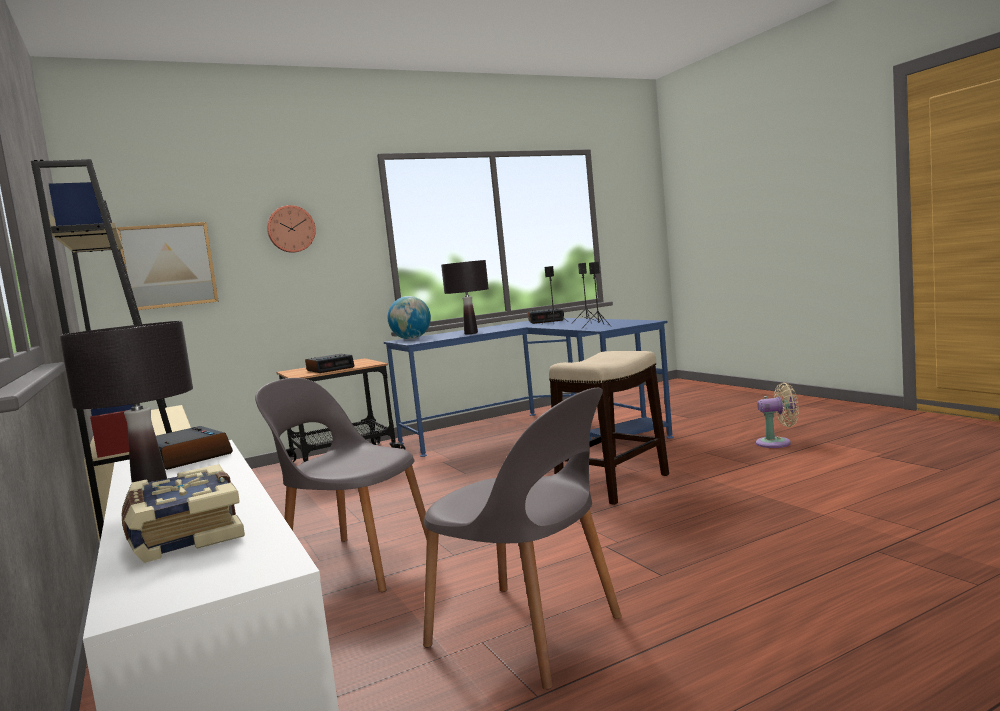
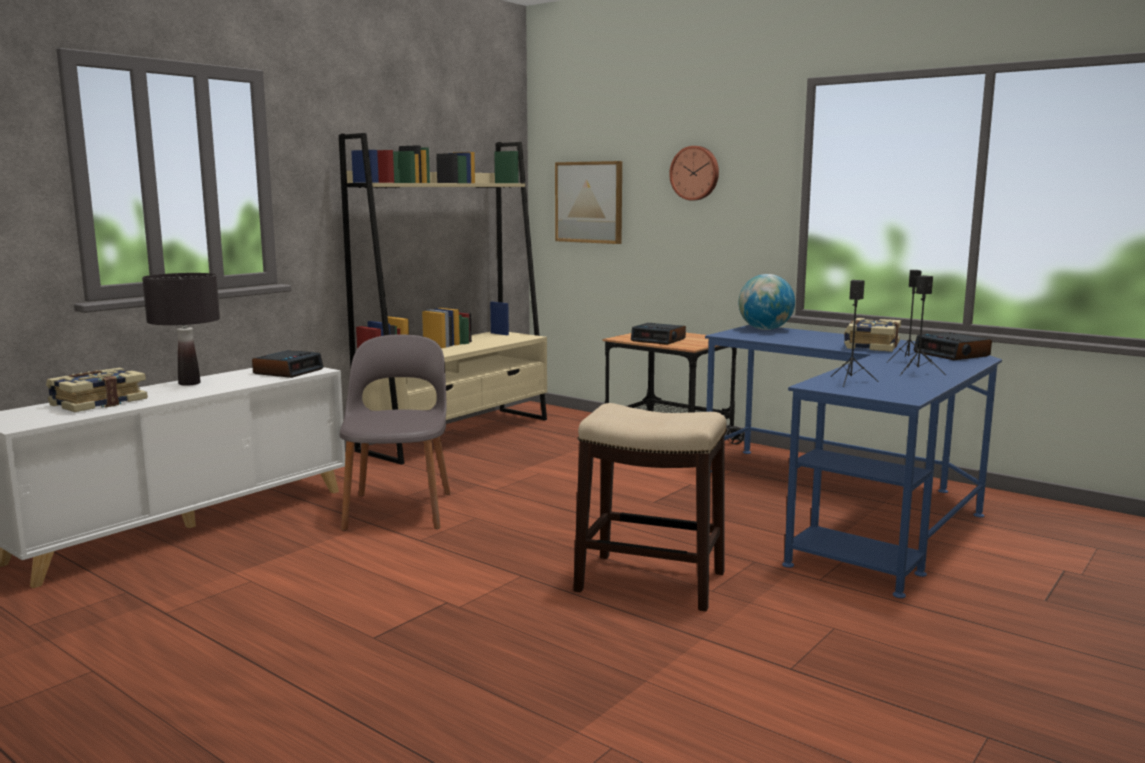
camera: 65 degrees right, 5 degrees up
(471, 333) = (806, 342): black table lamp -> none
(503, 327) = (870, 346): none -> book
(528, 633) = (260, 595): grey chair -> none
(777, 443) = (937, 687): beige fan -> none

